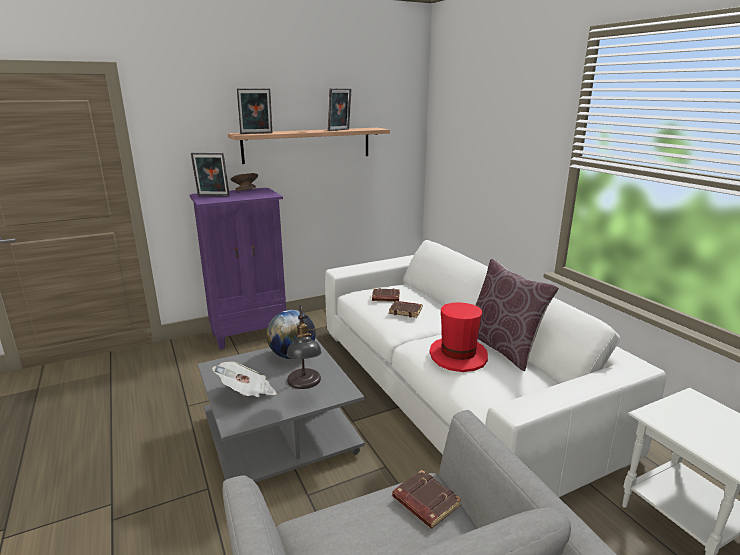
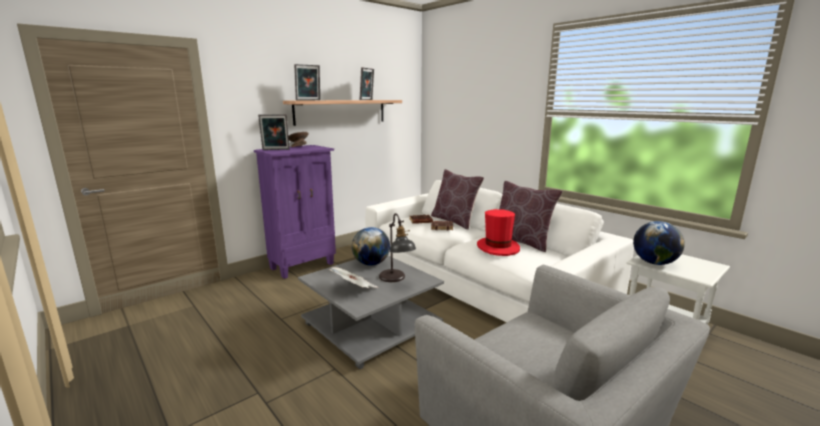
camera: 15 degrees left, 5 degrees down
(424, 502) = (538, 324): brown book -> none
(433, 301) = (455, 221): none -> brown pillow
(673, 422) = (654, 263): none -> globe

